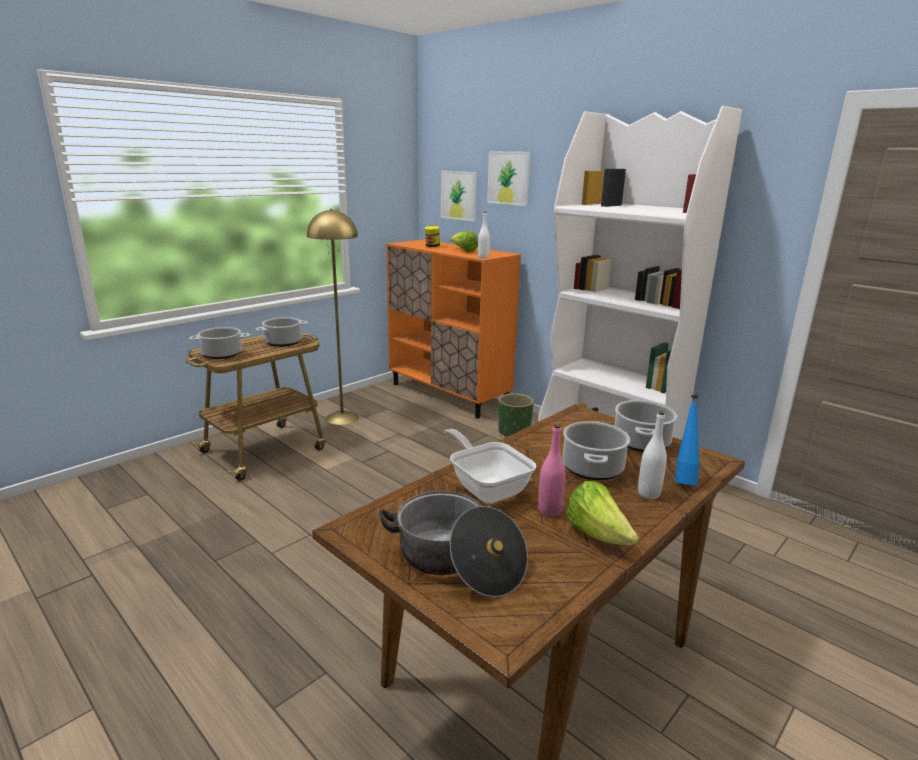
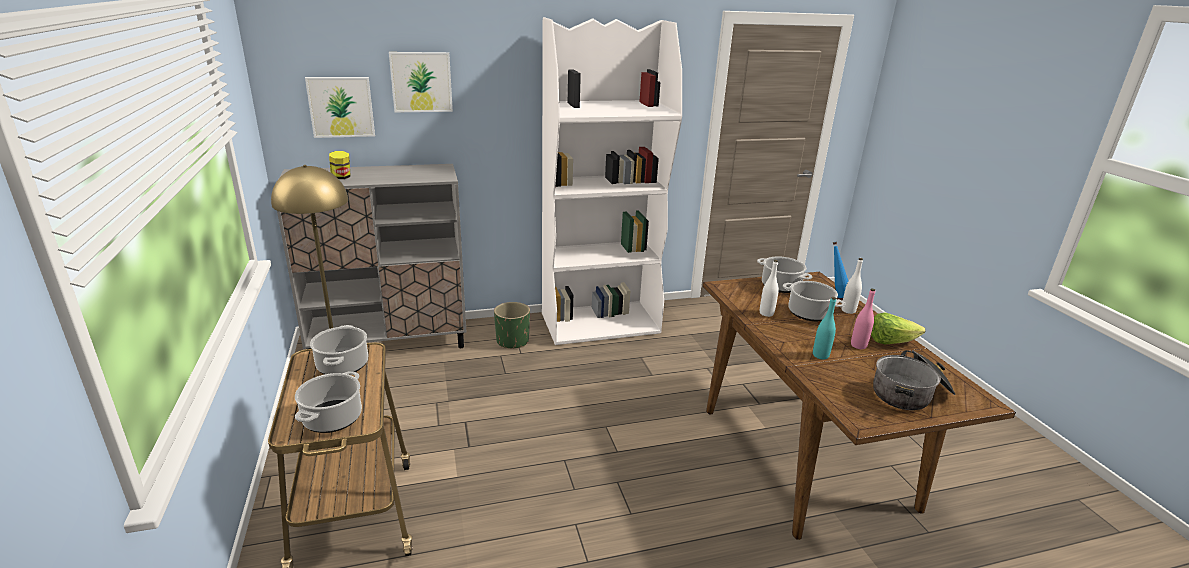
camera: 60 degrees left, 5 degrees up
(448, 394) = (390, 342): orange cabinet -> grey cabinet
(464, 251) = (396, 174): lettuce -> none
(483, 257) = (446, 178): white bottle -> white bottle (766, 313)
(486, 487) = (820, 355): frying pan -> turquoise bottle

